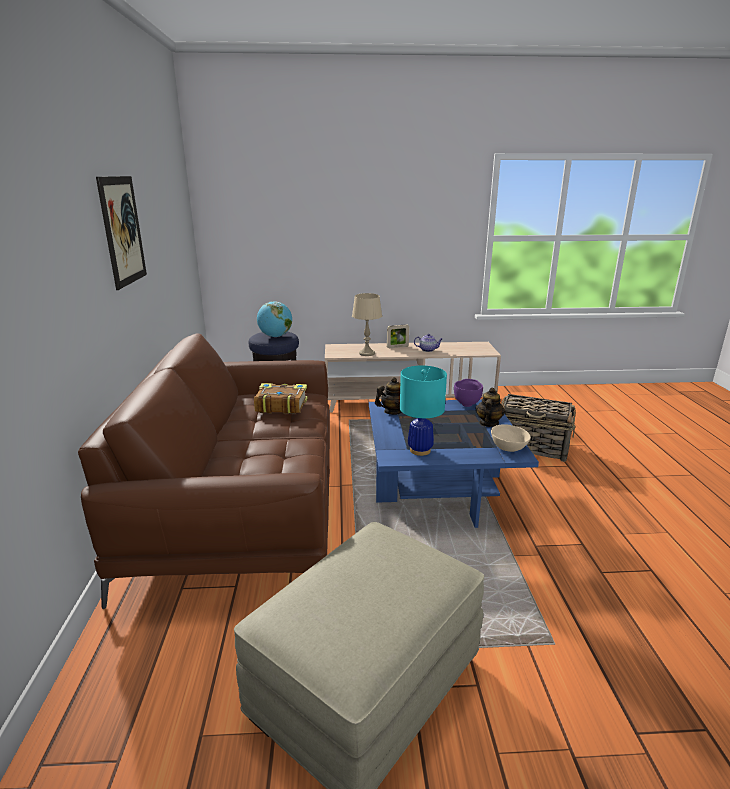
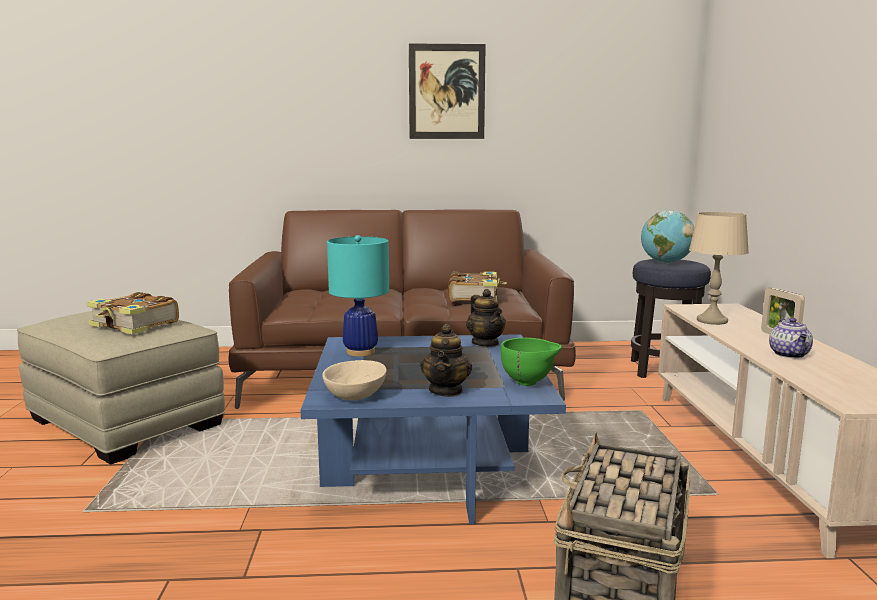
camera: 90 degrees right, 10 degrees down
(387, 567) = (134, 325): none -> book
(467, 404) = (529, 383): purple bowl -> green bowl
(488, 423) = (446, 391): teapot -> teapot turned 75 degrees clockwise

